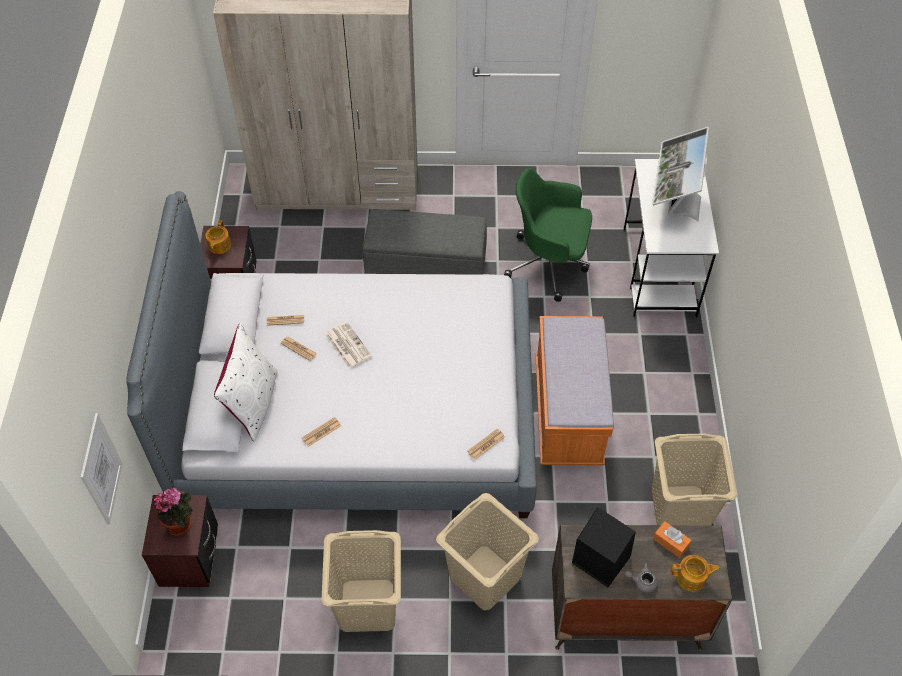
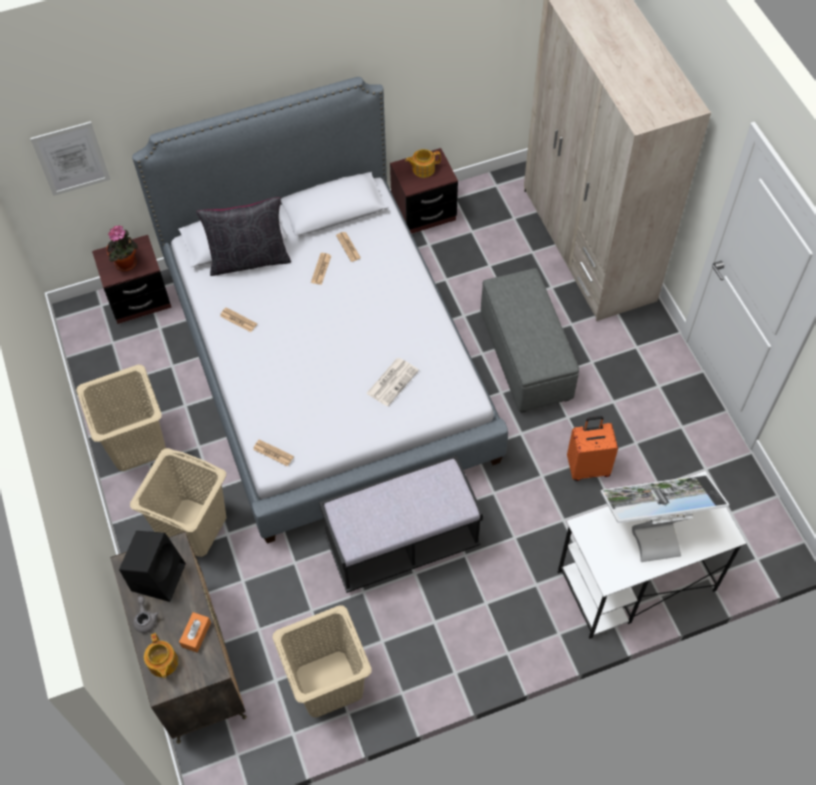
camera: 70 degrees right, 5 degrees up
(253, 403) = (249, 259): white pillow -> black pillow
(347, 345) = (340, 303): newspaper -> newspaper (392, 381)
(549, 264) = (588, 467): green office chair -> orange suitcase
(567, 413) = (402, 543): orange bench -> black bench

